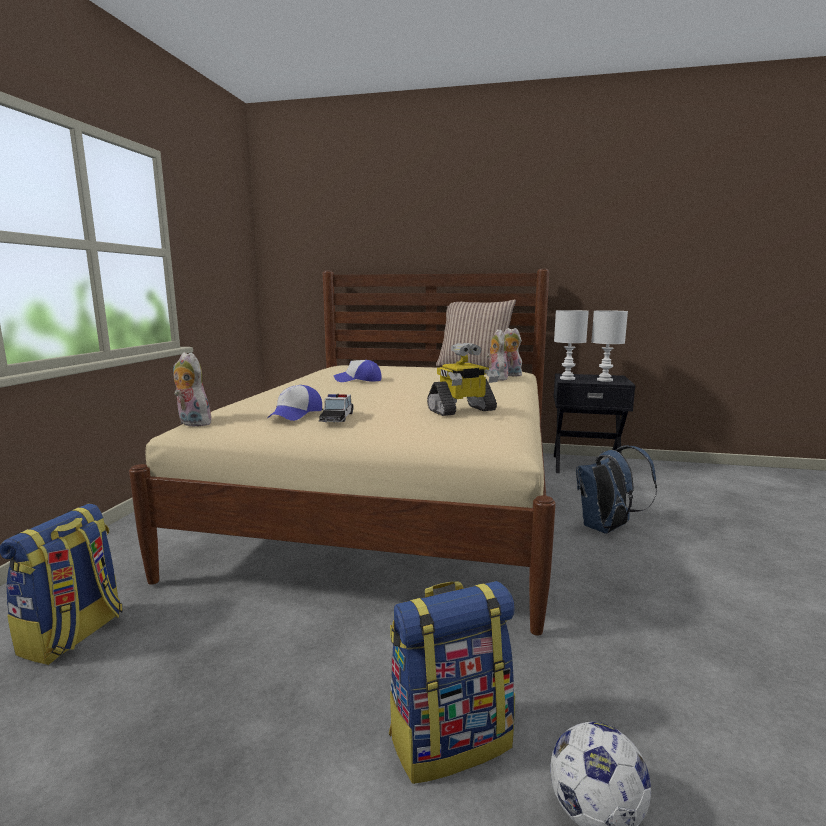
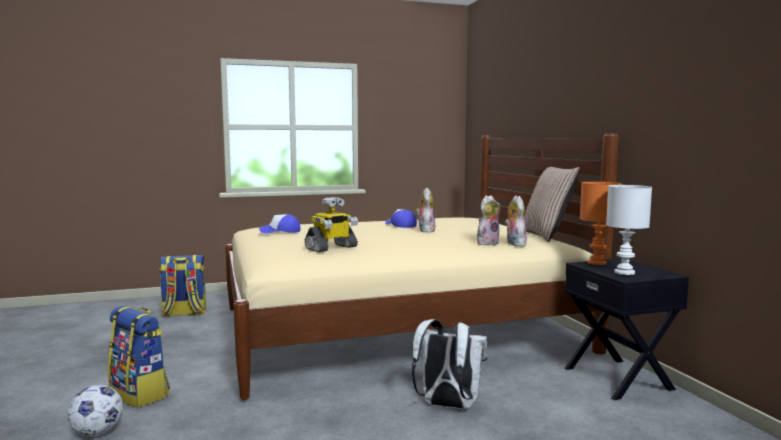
camera: 60 degrees right, 5 degrees down
(192, 423) = (253, 227): plush toy -> plush toy (425, 230)
(337, 418) = (280, 236): toy car -> none
(462, 410) = (331, 248): toy robot -> toy robot turned 75 degrees counterclockwise
(566, 378) = (596, 263): white table lamp -> orange table lamp
(607, 529) = (447, 405): blue backpack -> white backpack

